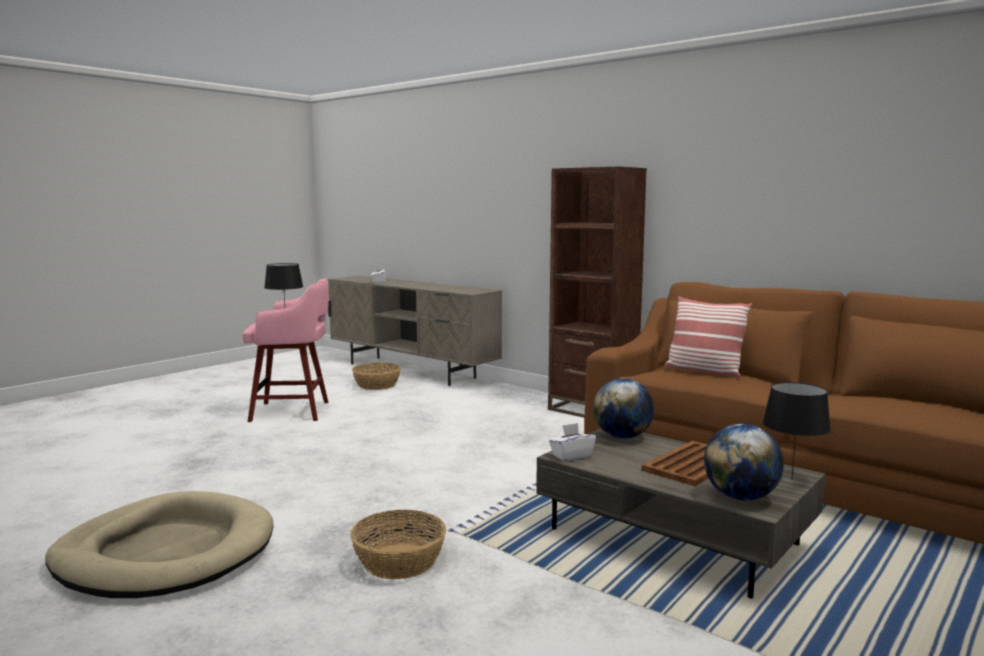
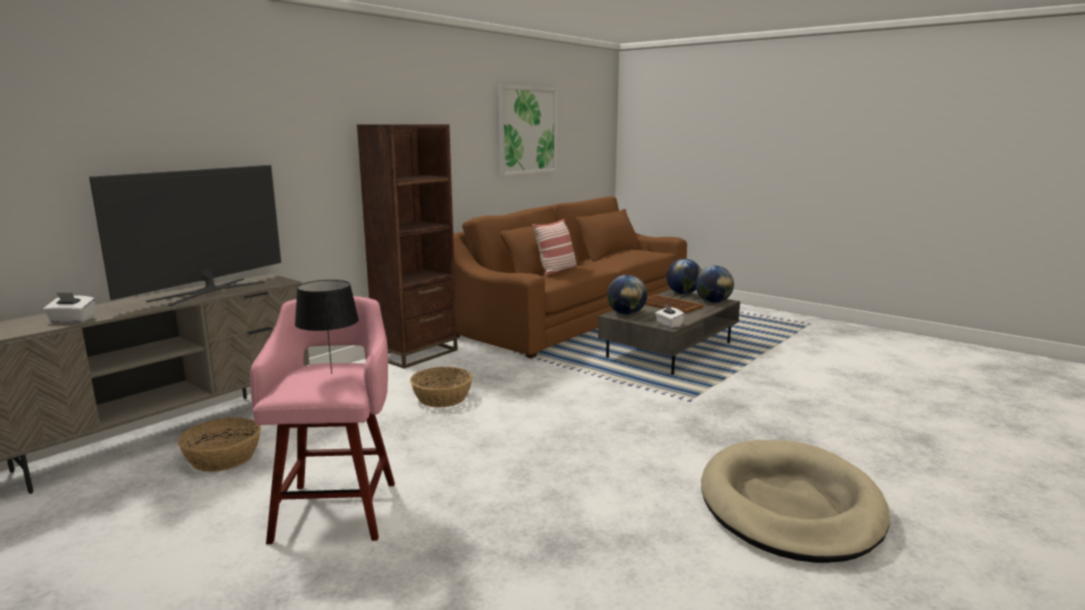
camera: 90 degrees left, 5 degrees up
(399, 562) = (743, 414): basket -> basket (442, 398)
(442, 287) = (209, 291): none -> television
(792, 479) = (683, 293): black table lamp -> globe
(858, 172) = (527, 130): none -> picture

